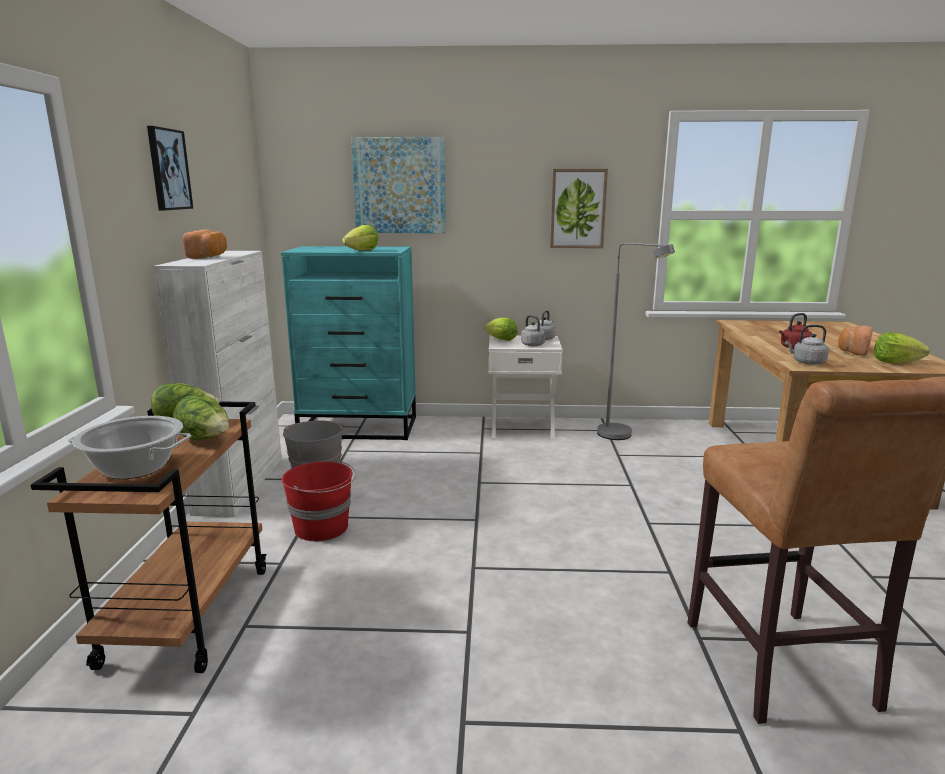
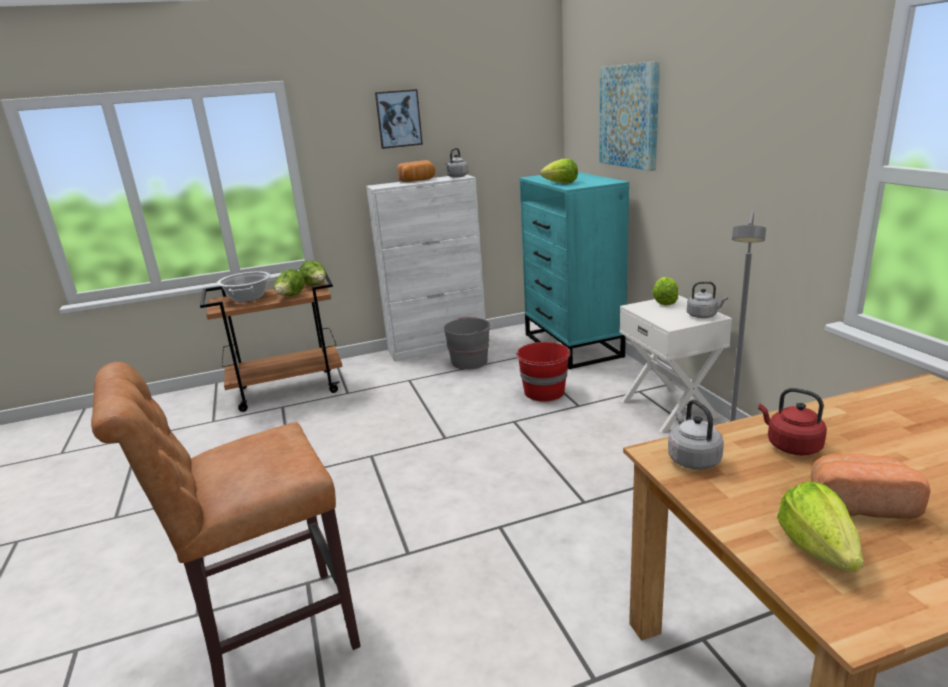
camera: 70 degrees right, 5 degrees up
(322, 527) = (396, 389): red bucket -> red bucket (544, 392)
(533, 345) = (663, 317): grey kettle -> grey kettle (456, 176)
(577, 208) = (767, 153): picture -> none

